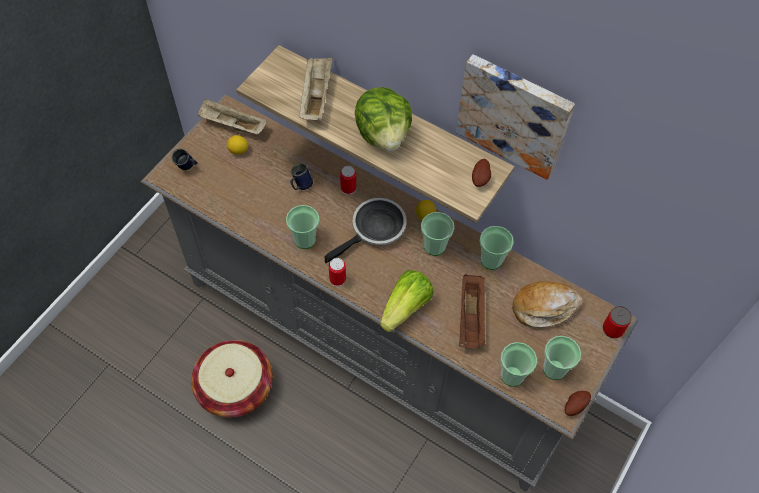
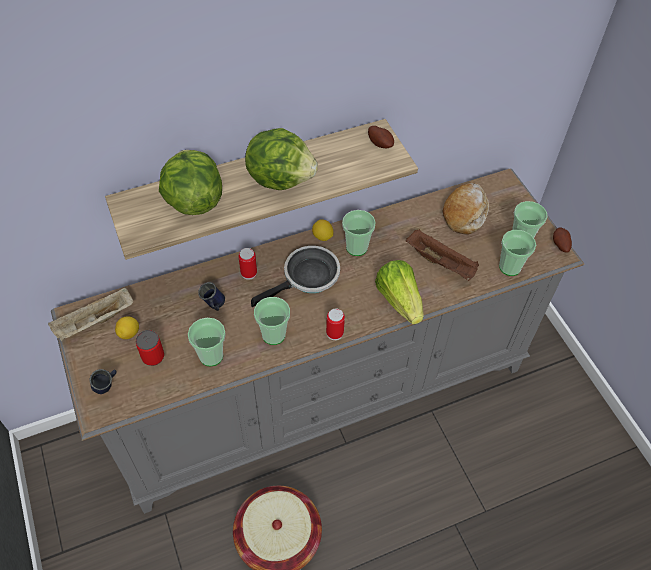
camera: 55 degrees left, 5 degrees down
(315, 96) = (193, 201): beige tray -> lettuce
(375, 230) = (307, 278): frying pan -> frying pan turned 60 degrees clockwise
(491, 260) = (398, 219): cup -> cup (211, 356)
(514, 114) = (379, 63): picture -> none
(612, 329) = (511, 186): can -> can (153, 357)

